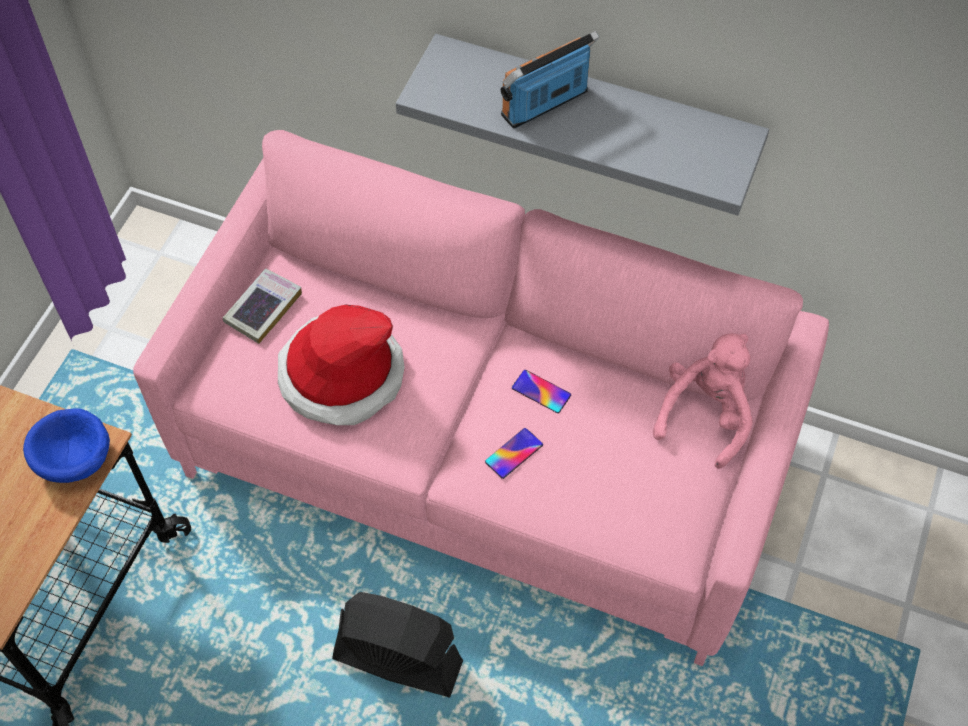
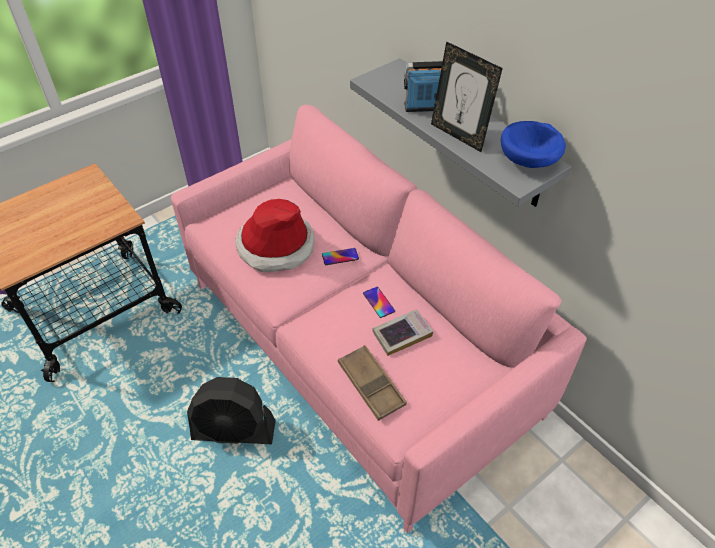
camera: 30 degrees right, 10 degrees down
(76, 460) = (108, 222): blue bowl -> blue bowl (529, 162)
(263, 309) = (261, 199): book -> book (402, 334)
(397, 660) = (234, 431): black fan -> black fan turned 135 degrees clockwise
(514, 453) = (338, 327): phone -> phone (340, 257)
(607, 139) = (459, 135): none -> picture frame
(608, 512) = (371, 385): none -> brown tray
(705, 414) = (471, 359): pink plush toy -> none

